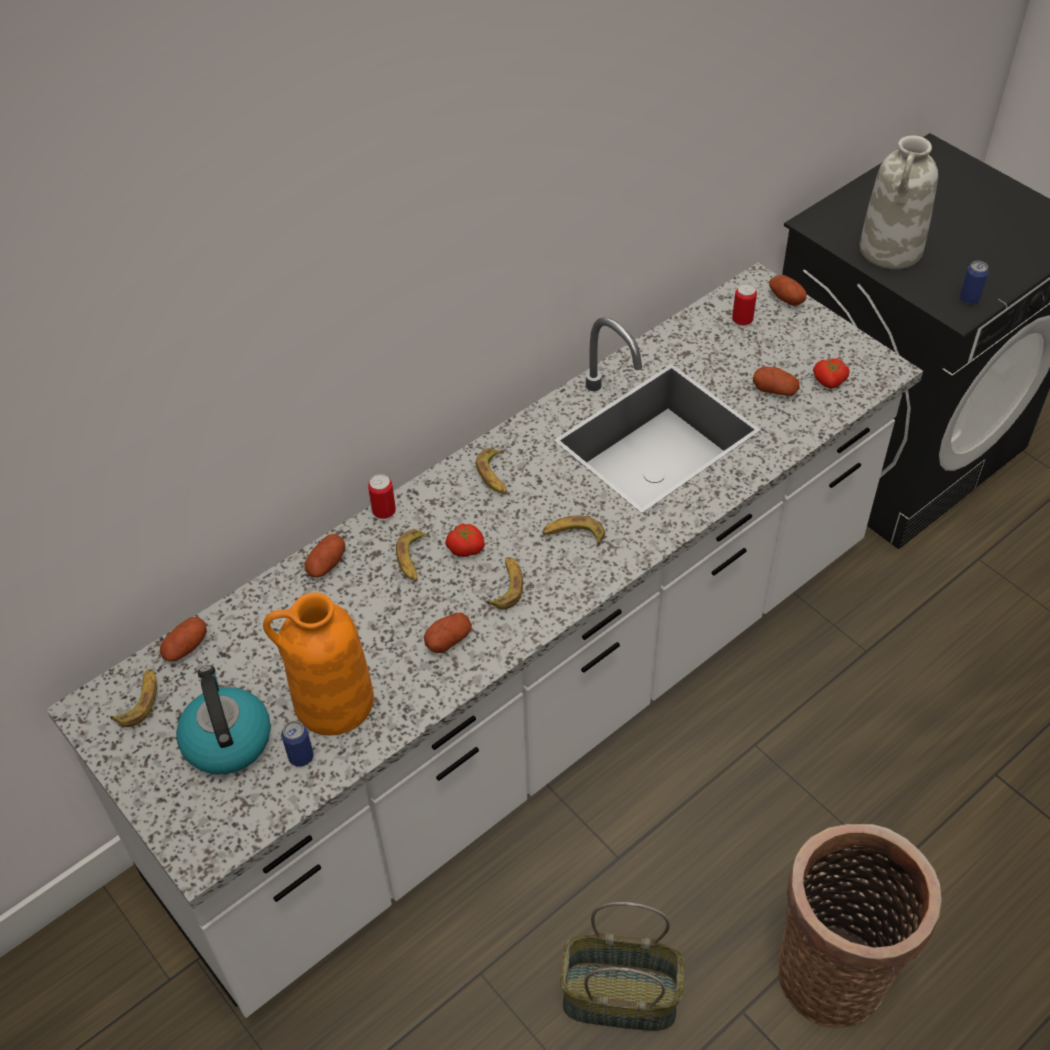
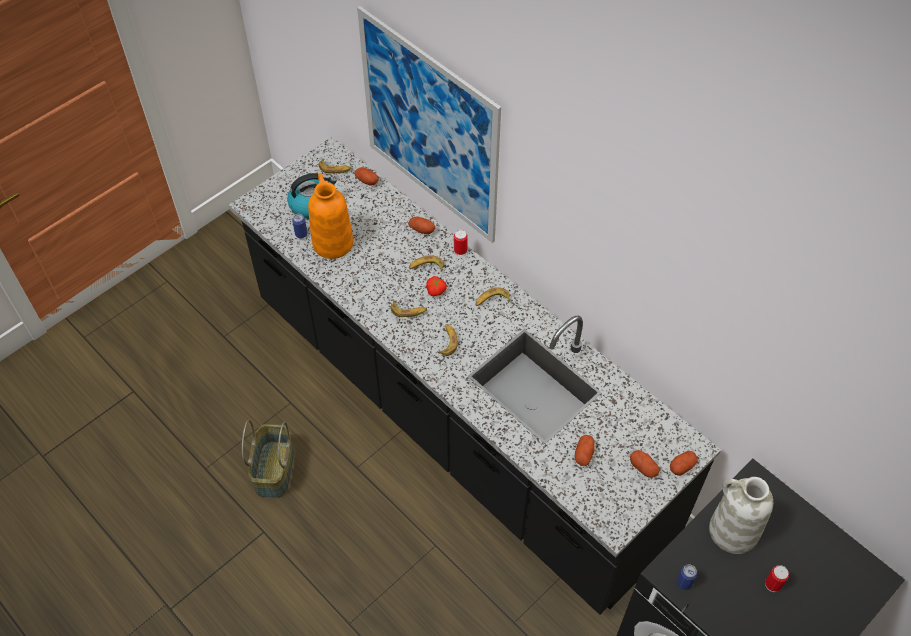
camera: 85 degrees right, 5 degrees up
(244, 400) = (429, 127): none -> picture
(448, 639) = (372, 287): potato -> potato (643, 467)
(531, 708) = (455, 417): white counter -> black counter
(742, 320) = (652, 436): can -> can (773, 584)
(829, 382) = (596, 489): tomato -> none
(834, 969) = (286, 582): basket -> none

